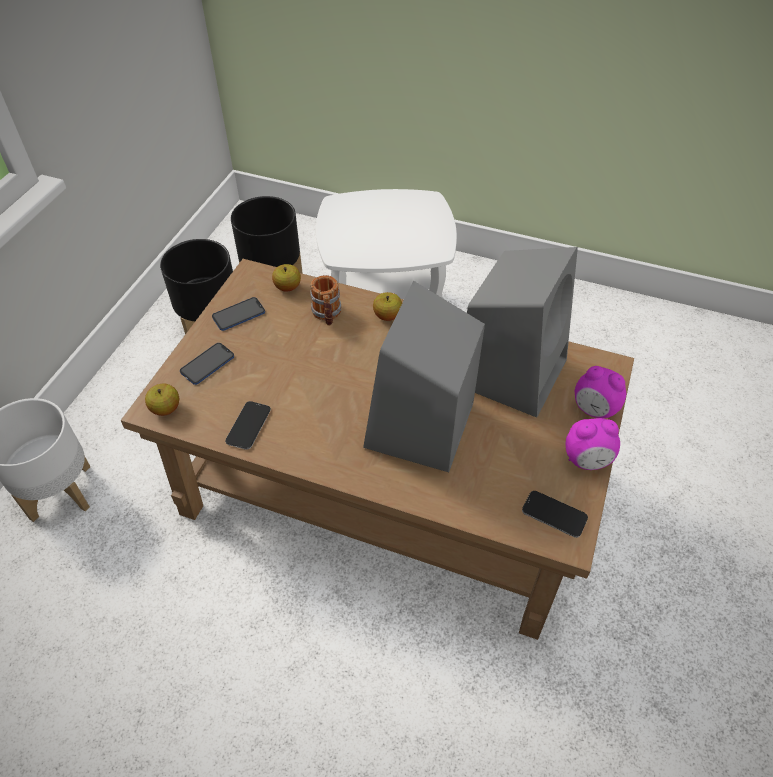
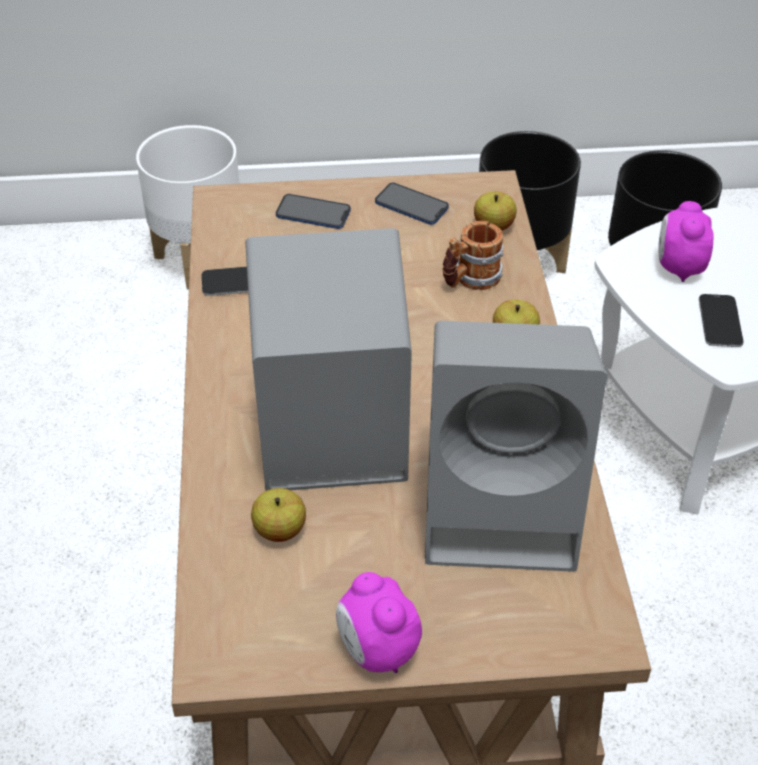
camera: 65 degrees right, 5 degrees down
(165, 409) = (227, 210): apple -> apple (280, 530)
(554, 514) = (252, 633): phone -> phone (720, 322)
(594, 409) = (489, 636): alarm clock -> alarm clock (678, 268)

